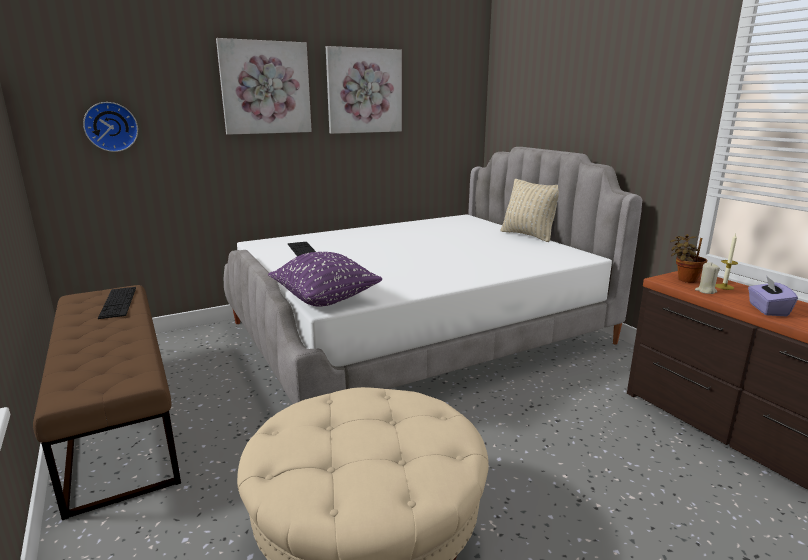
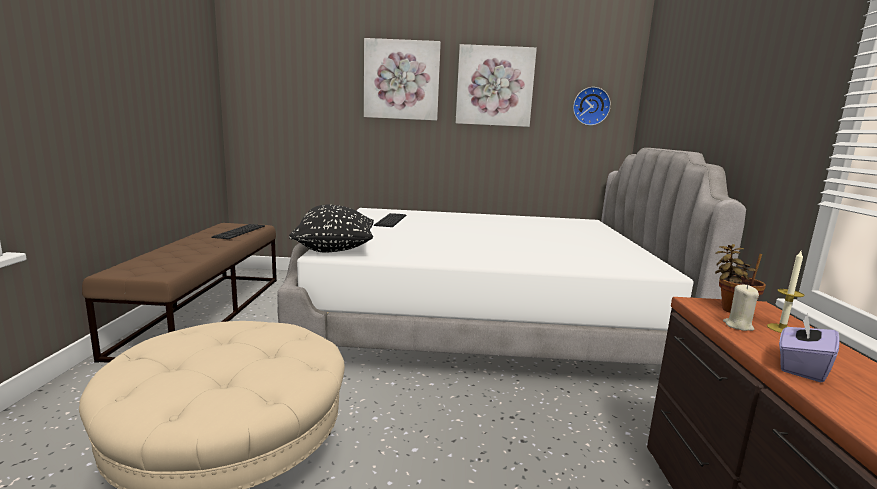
camera: 30 degrees right, 5 degrees down
(111, 127) = (281, 105): wall clock -> wall clock (590, 106)
(325, 299) = (335, 249): purple pillow -> black pillow
(528, 235) = (629, 244): beige pillow -> none

